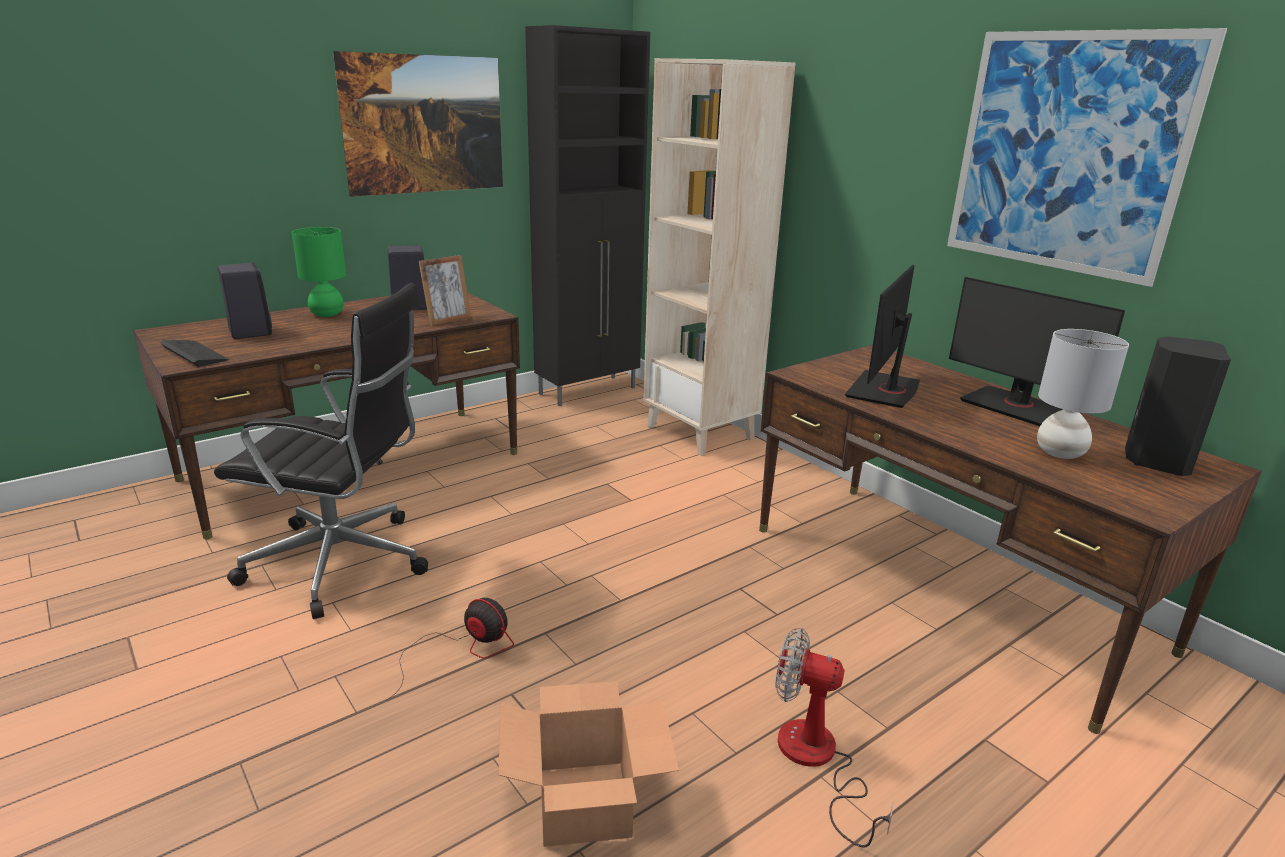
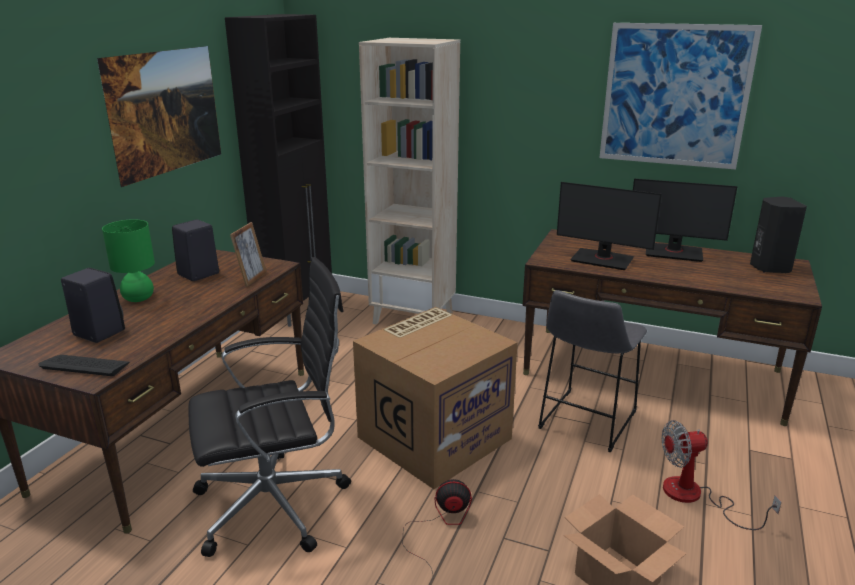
camera: 30 degrees left, 0 degrees up
(570, 559) = (434, 436): none -> cardboard box
(771, 610) = (585, 422): none -> grey stool
(884, 390) = (602, 259): monitor -> monitor turned 60 degrees counterclockwise
(1060, 453) = (728, 275): grey table lamp -> none

